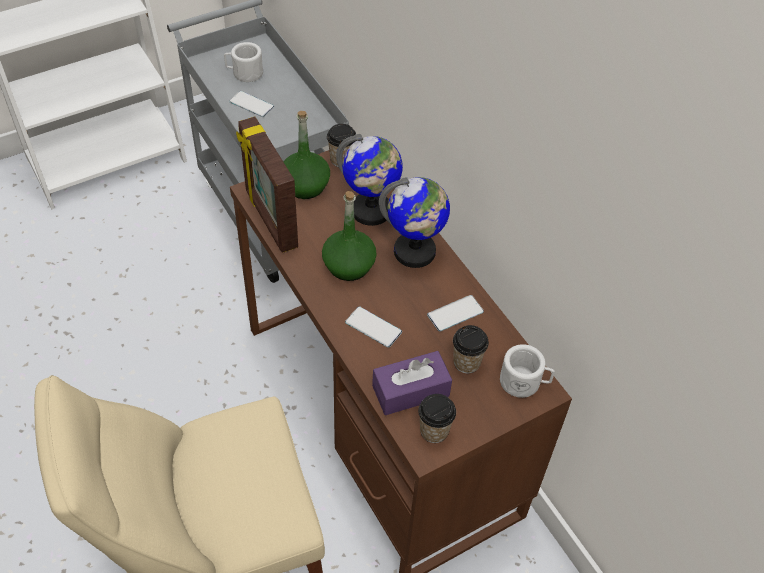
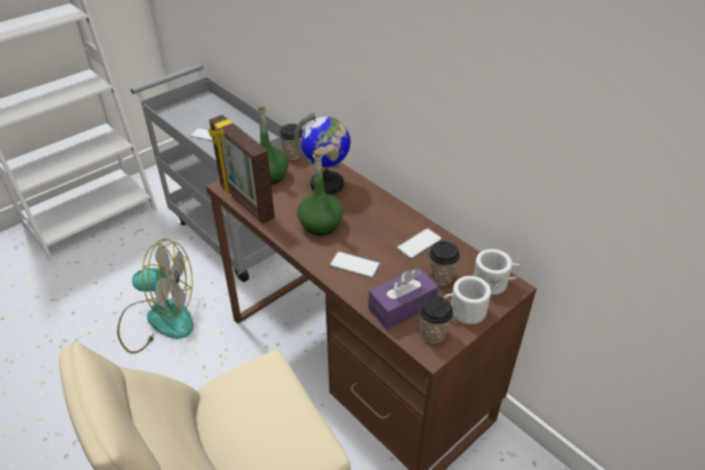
camera: 10 degrees left, 10 degrees down
(164, 311) = (158, 319): none -> fan
(244, 73) = (198, 117): white mug -> white mug (463, 312)
(415, 252) = (371, 206): globe -> none

